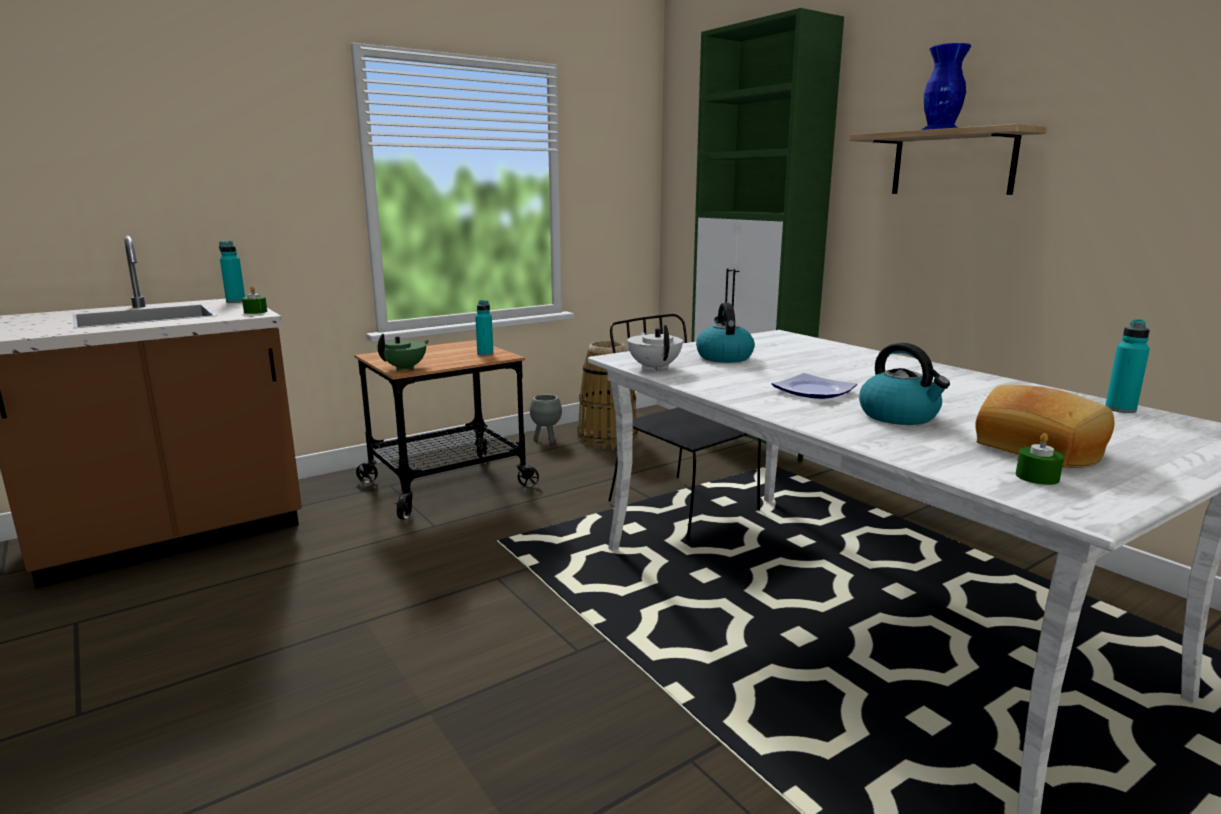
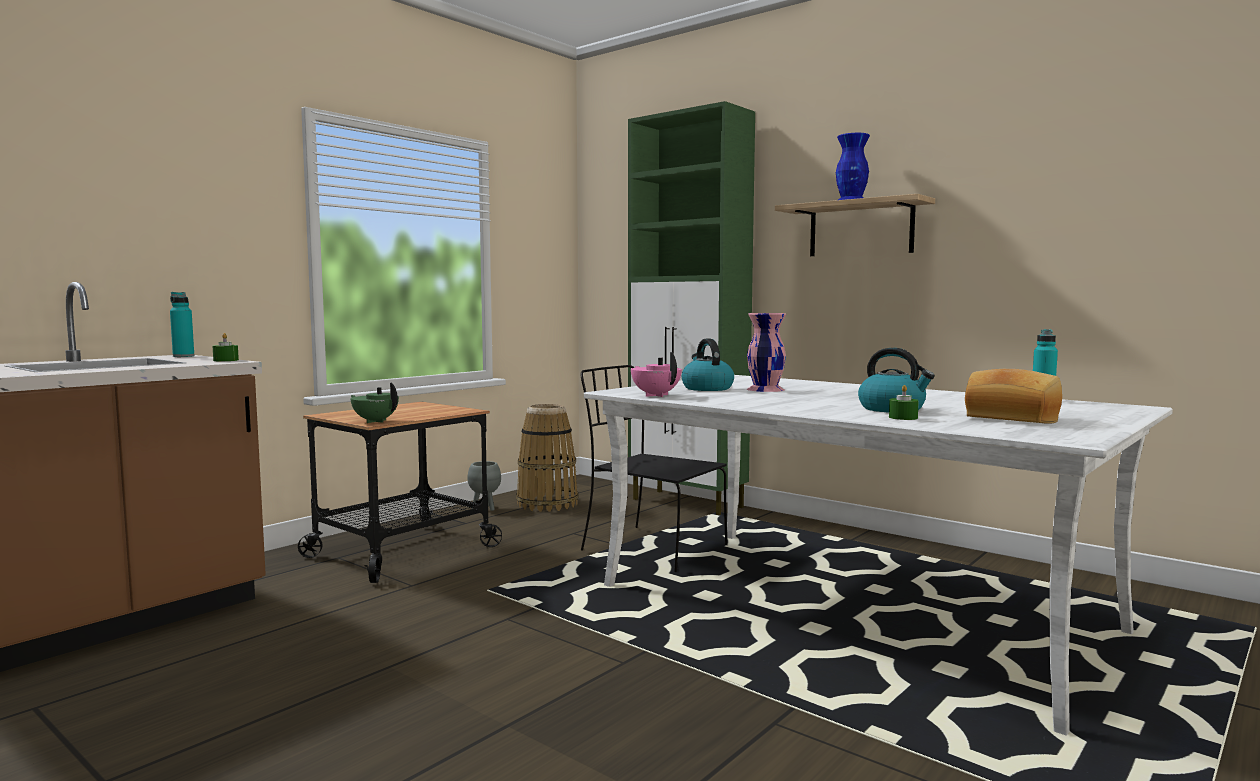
camera: 15 degrees left, 10 degrees down
(406, 368) = (375, 421): green teapot -> green teapot turned 75 degrees counterclockwise
(485, 354) = (445, 409): turquoise bottle -> none
(654, 368) = (656, 395): white teapot -> pink teapot
(786, 363) = (764, 389): none -> pink vase
(811, 391) = (807, 401): plate -> none
(1037, 477) = (1025, 428): green candle -> green candle (903, 417)

